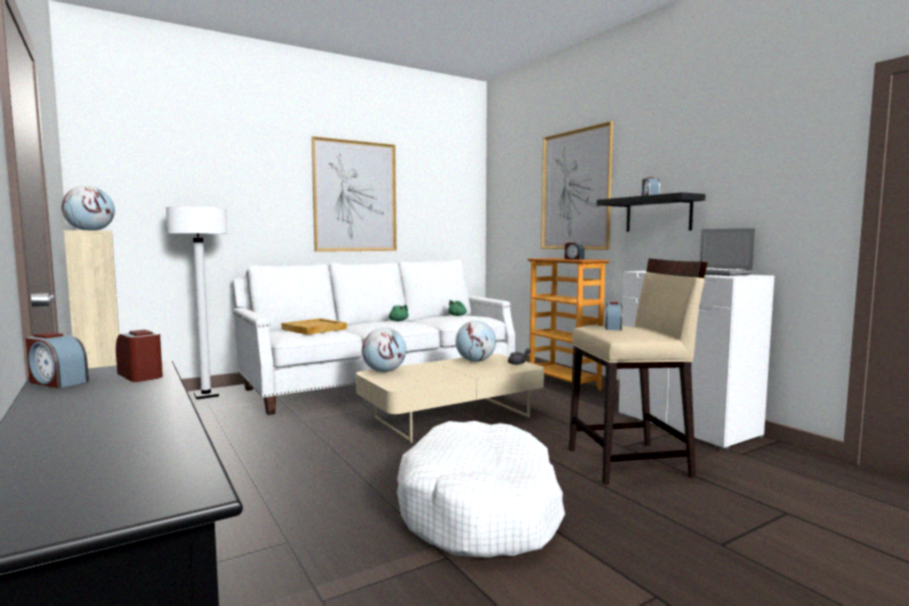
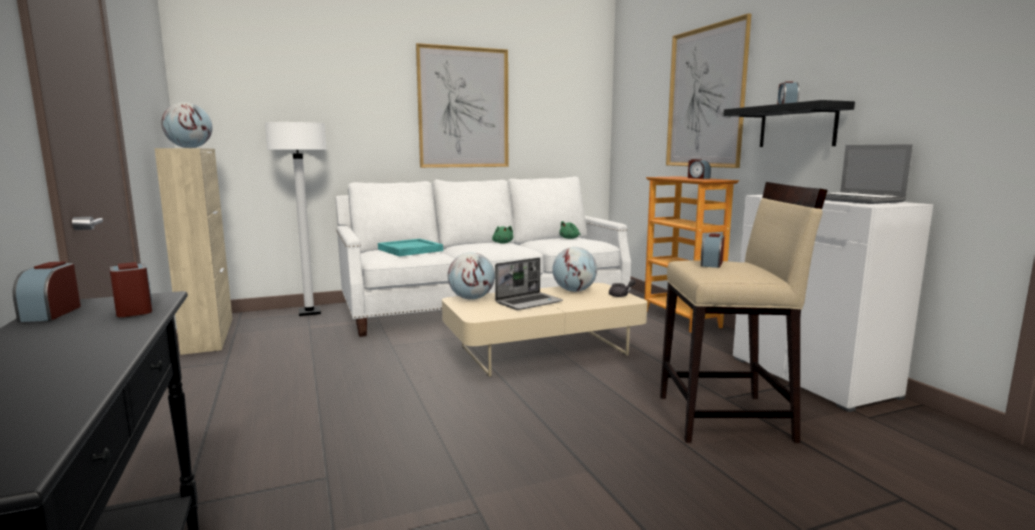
camera: 10 degrees right, 5 degrees up
(57, 382) = (51, 313): alarm clock -> alarm clock turned 45 degrees clockwise
(314, 329) = (410, 250): beige tray -> turquoise tray
(439, 372) = (529, 302): none -> laptop
(481, 510) = (536, 460): white dog bed -> none

